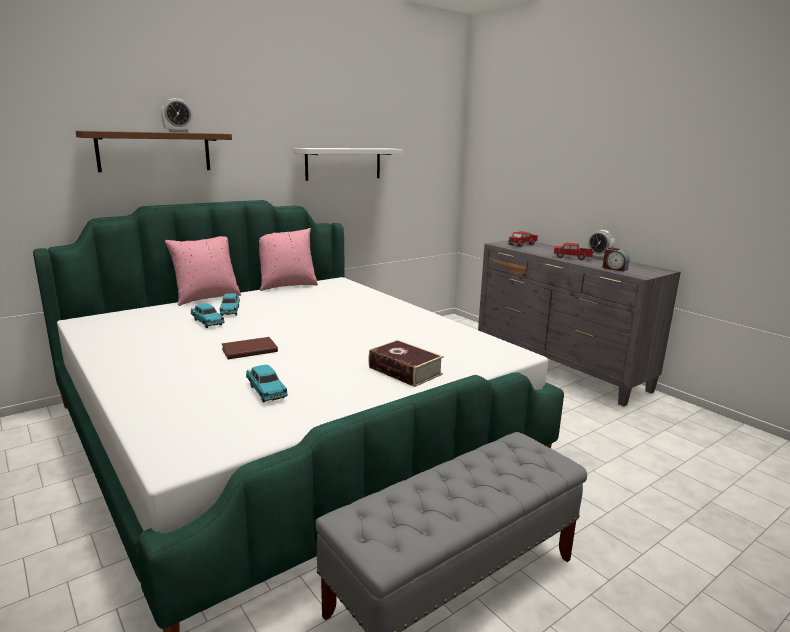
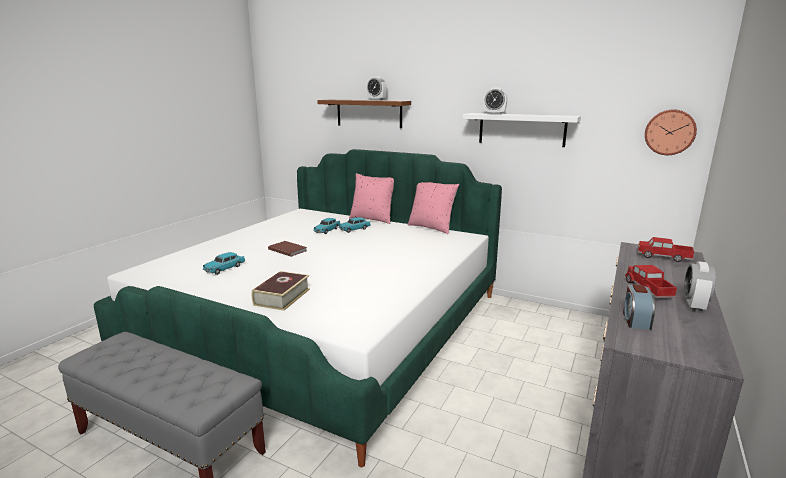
camera: 65 degrees right, 0 degrees up
(330, 148) = (494, 114): none -> alarm clock
(441, 159) = (669, 132): none -> wall clock

